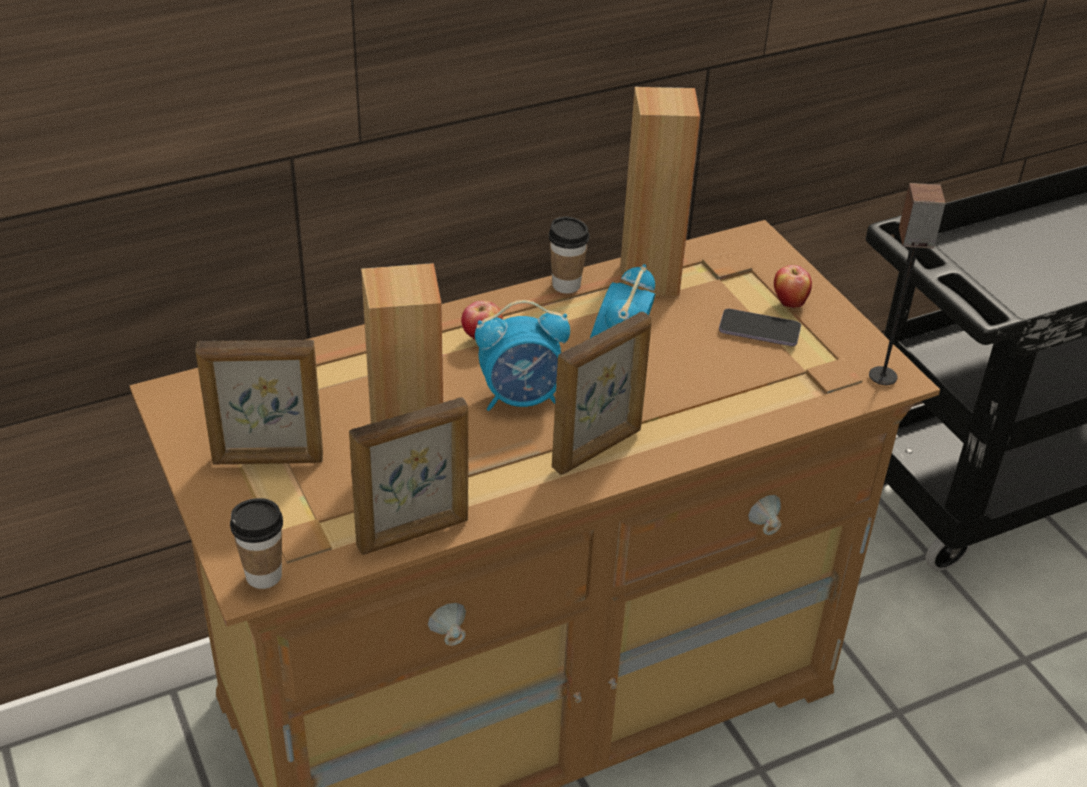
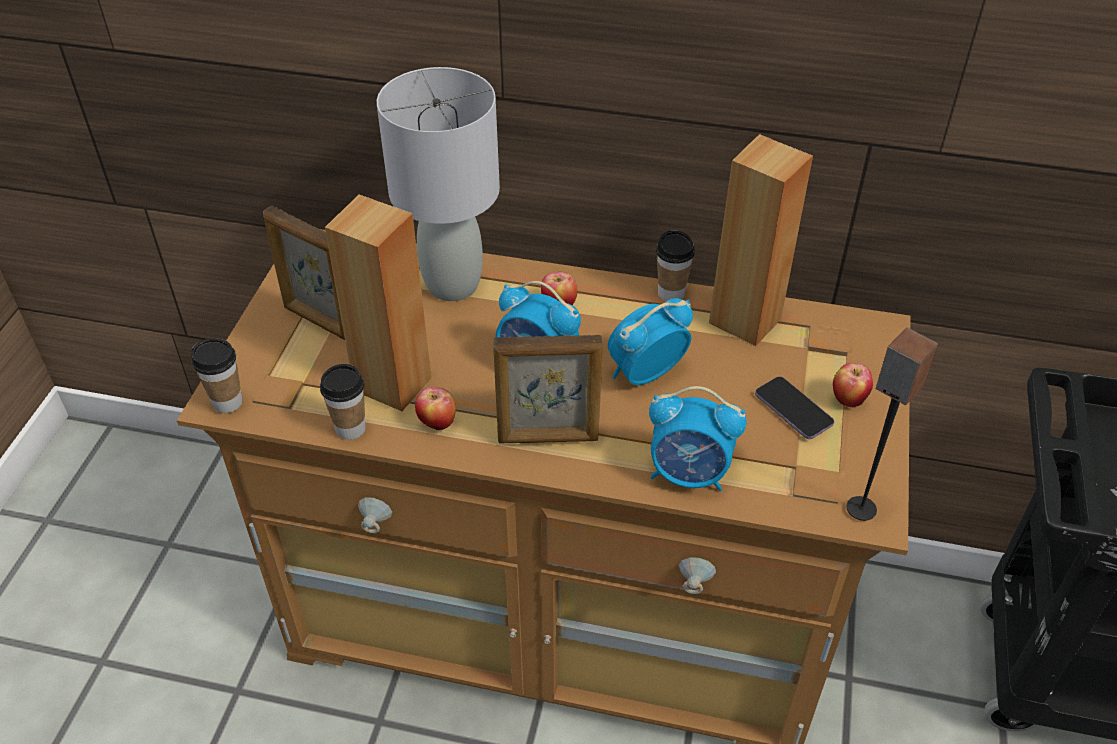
camera: 40 degrees right, 5 degrees up
(362, 367) = (452, 285): none -> grey table lamp
(414, 534) = (350, 428): picture frame -> cup
(488, 487) = (437, 423): none -> apple
(737, 417) = (689, 474): none -> alarm clock

